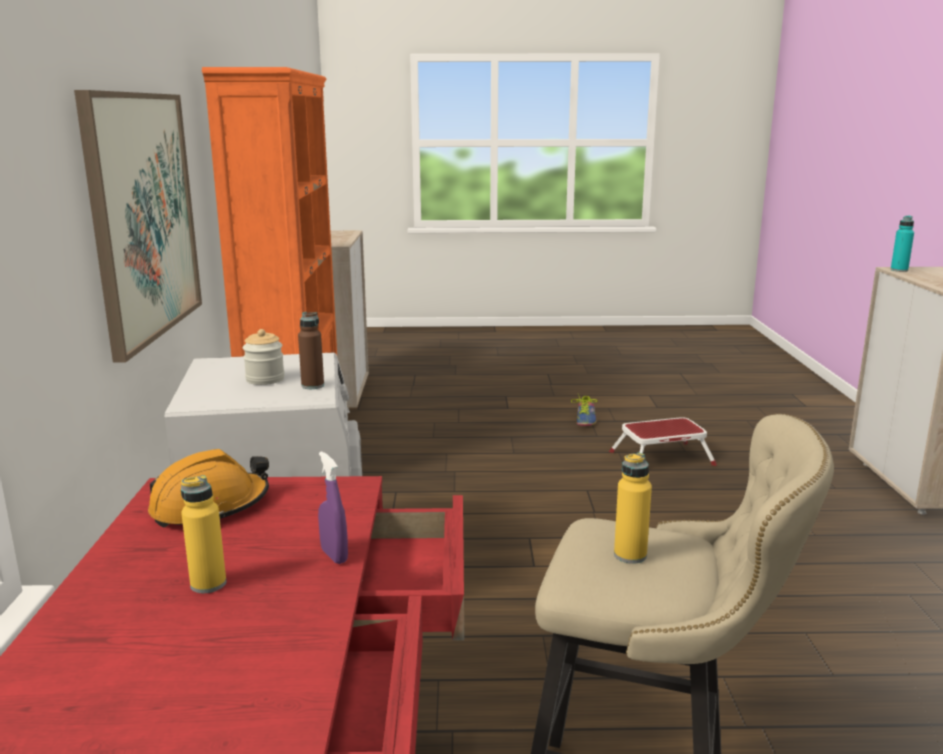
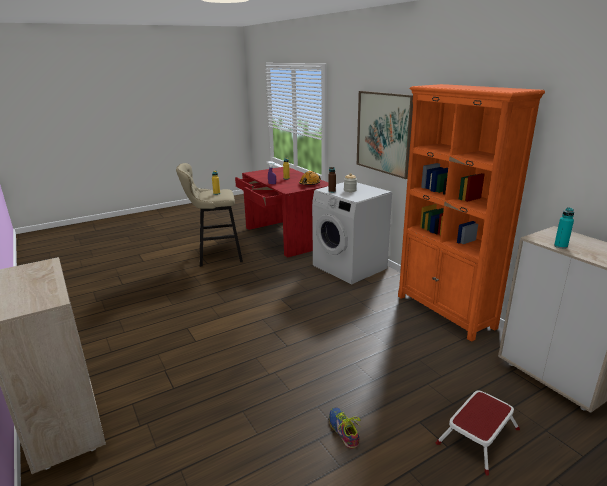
camera: 150 degrees right, 5 degrees up
(662, 458) = (256, 393): red step ladder -> red step ladder (477, 436)
(899, 270) = (54, 297): turquoise bottle -> turquoise bottle (560, 246)

